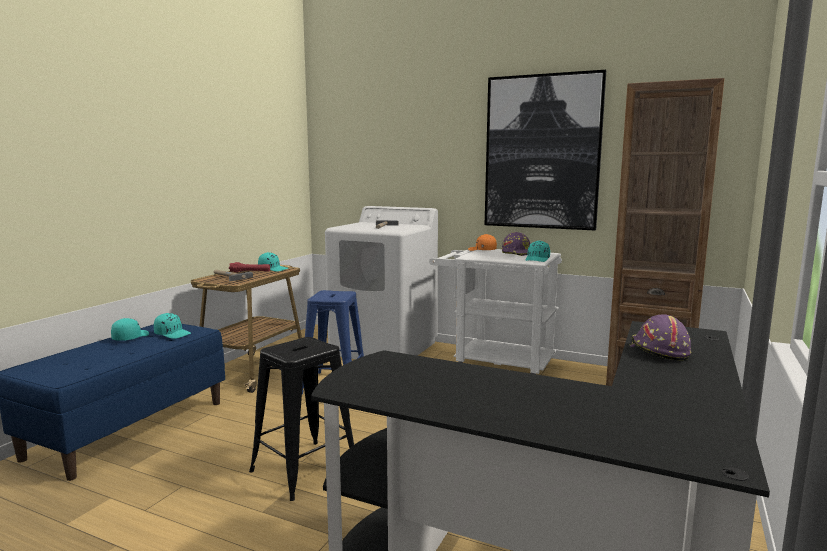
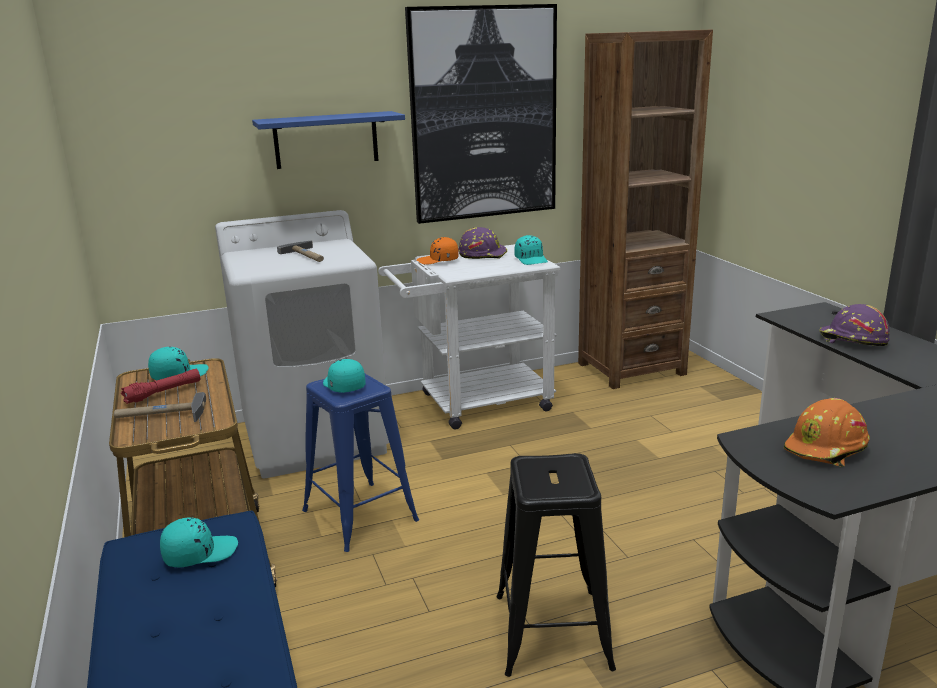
camera: 45 degrees left, 10 degrees up
(130, 337) = (141, 597): turquoise cap -> turquoise cap (343, 386)
(414, 377) = (826, 449): none -> orange hard hat
(432, 163) = (326, 140): none -> blue shelf

